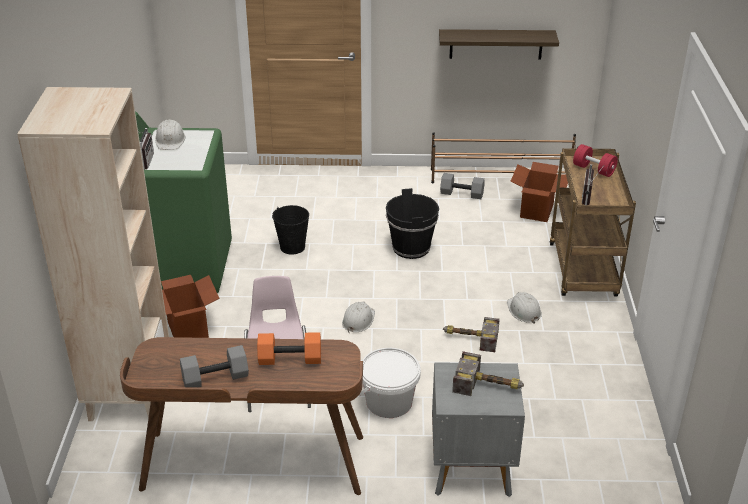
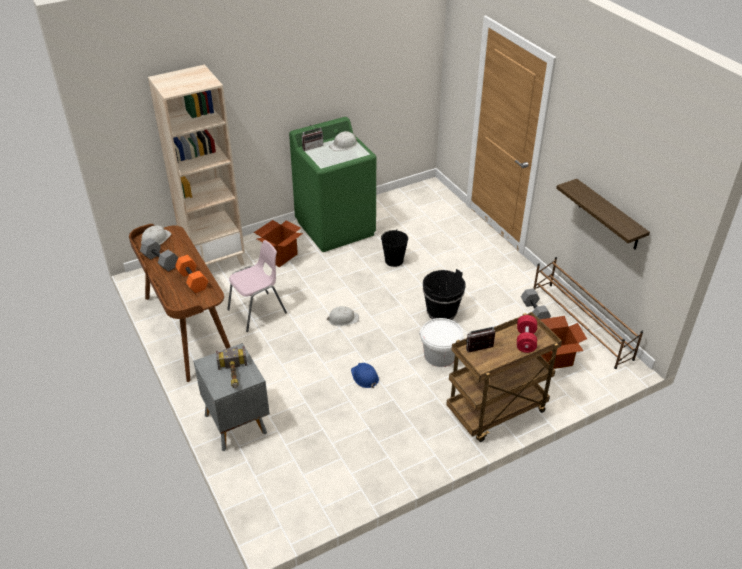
camera: 60 degrees right, 5 degrees up
(389, 402) = (274, 363): white bucket -> white bucket (440, 355)
(469, 338) = (364, 377): hammer -> blue hard hat
(523, 310) = (418, 394): white hard hat -> white hard hat (155, 239)

